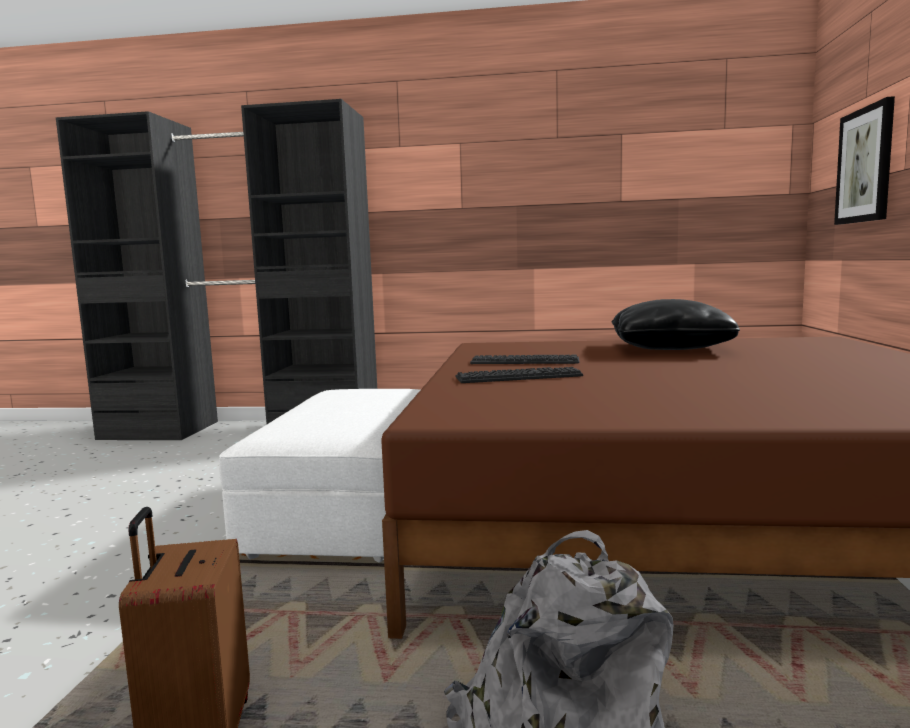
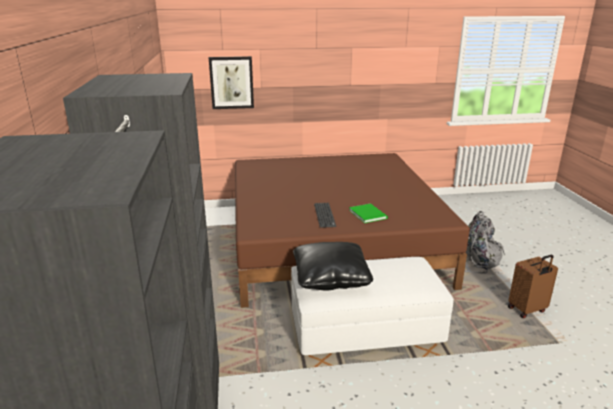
camera: 105 degrees left, 15 degrees up
(518, 377) = (368, 213): keyboard -> green book
(670, 348) = (277, 188): black pillow -> black pillow (330, 277)

